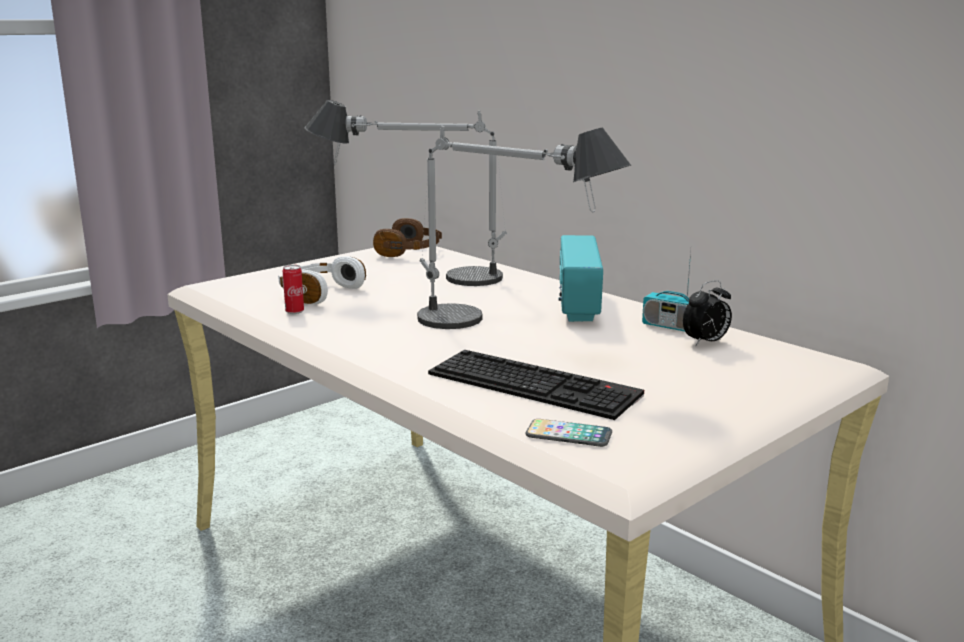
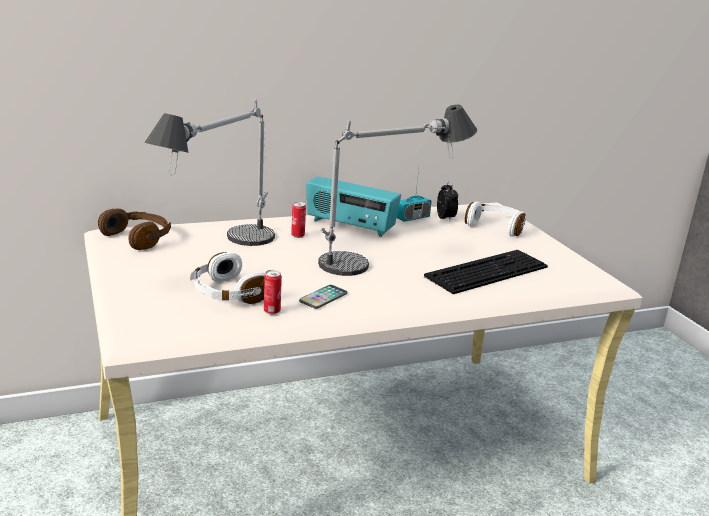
camera: 70 degrees left, 5 degrees up
(506, 291) = (298, 236): none -> can
(568, 435) = (562, 281): phone -> phone (323, 298)
(736, 373) = (496, 227): none -> white headphones

